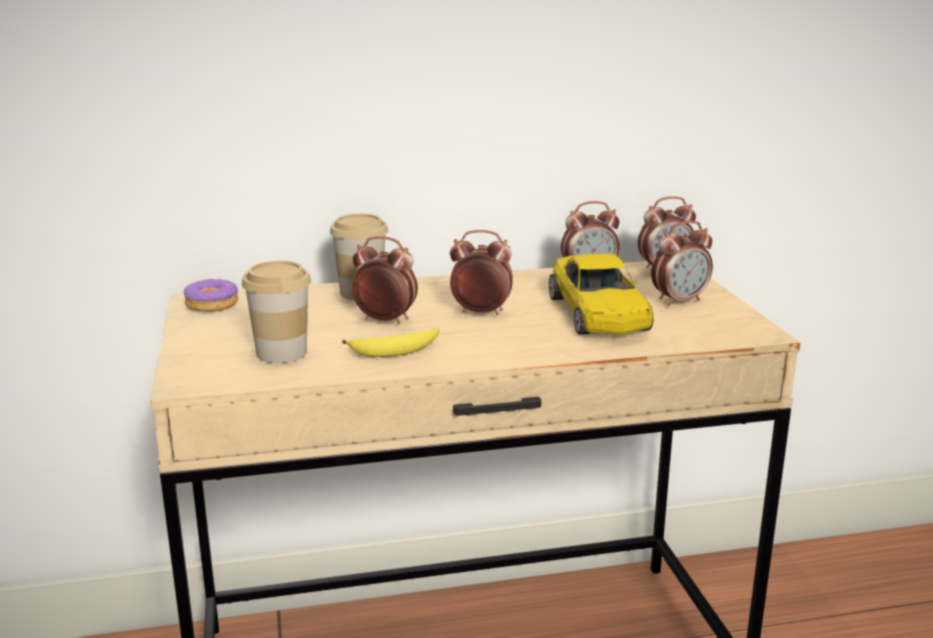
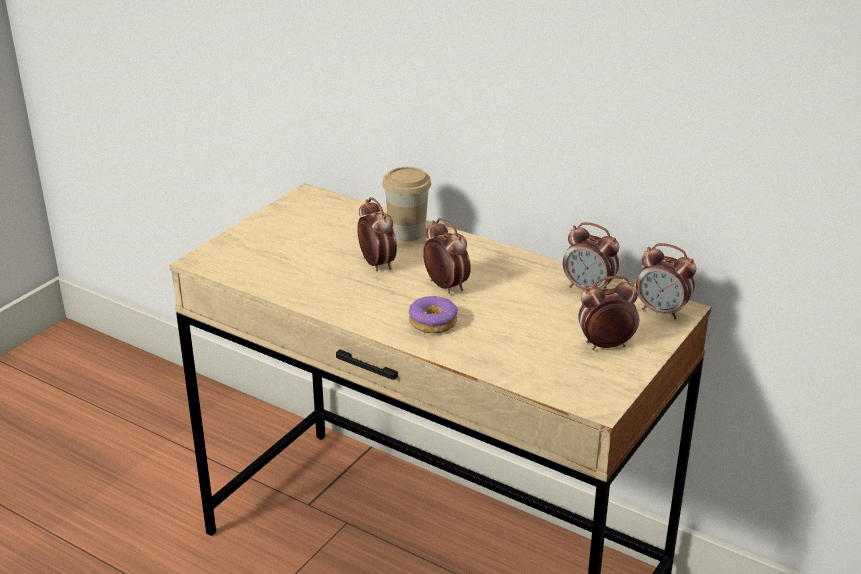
camera: 45 degrees right, 10 degrees up
(212, 305) = (308, 203): donut -> donut (433, 322)
(281, 353) = (278, 262): cup -> none
(396, 350) = (339, 291): banana -> none
(597, 313) = (521, 325): yellow toy car -> none
(679, 301) = (605, 345): alarm clock -> alarm clock turned 150 degrees clockwise

